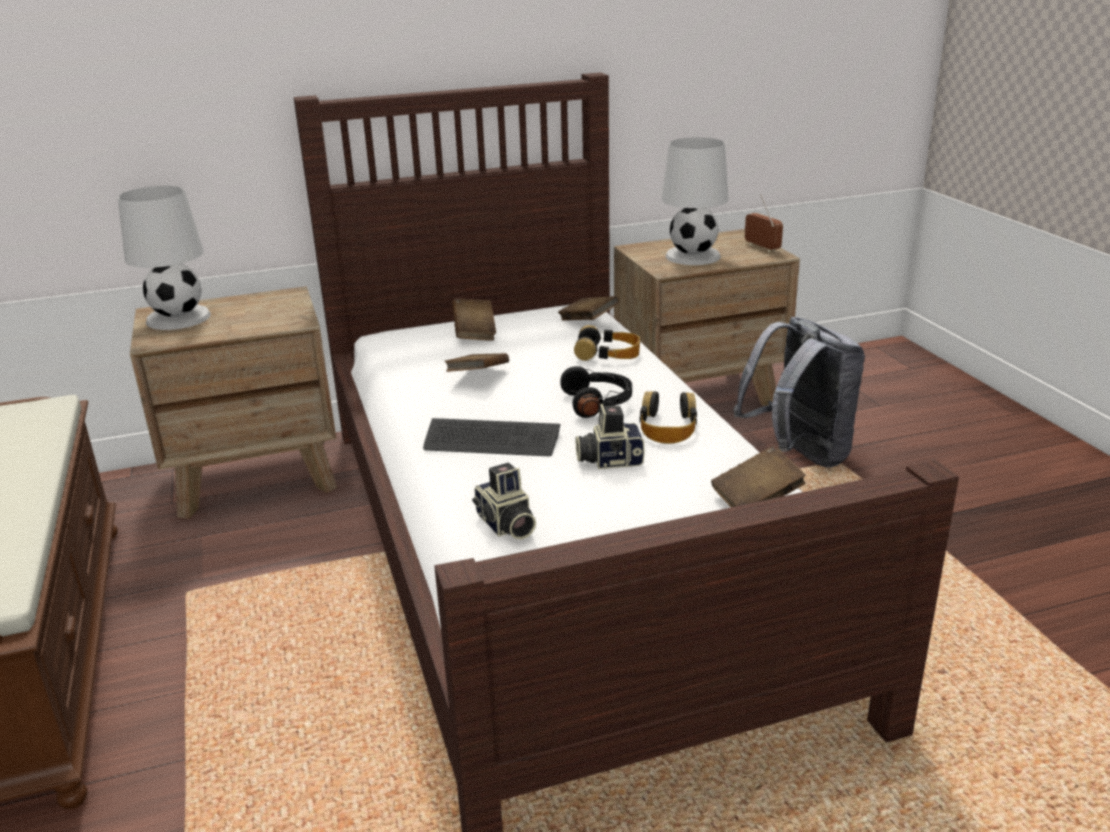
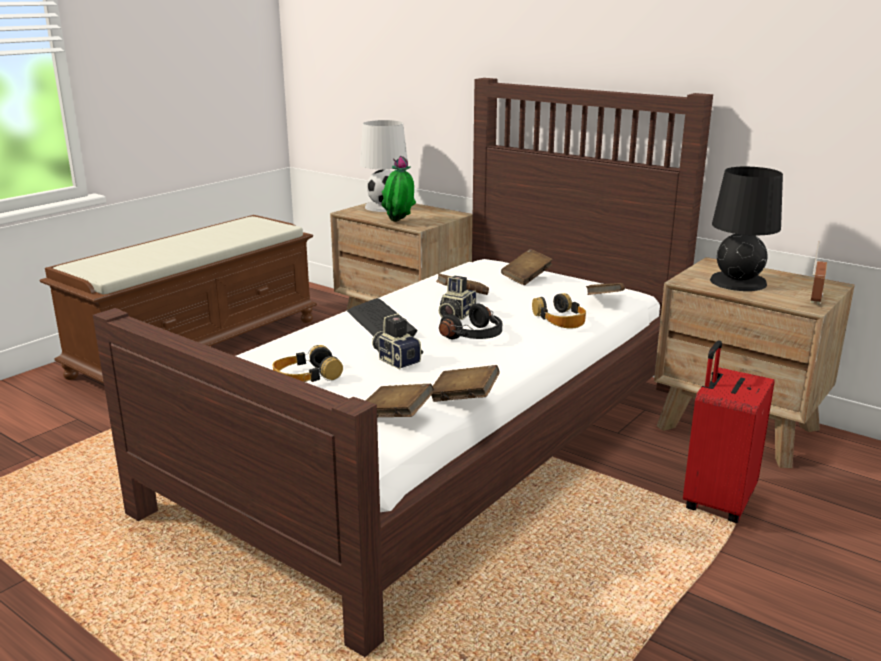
camera: 55 degrees right, 5 degrees down
(259, 326) = (399, 222): none -> potted plant
(505, 525) = (281, 354): camera -> camera (455, 315)
(668, 427) = (469, 364): headphones -> headphones (306, 376)
(692, 256) = (737, 282): white table lamp -> black table lamp
(747, 453) = (464, 398): none -> brown book
(798, 455) = (717, 501): grey backpack -> red suitcase

